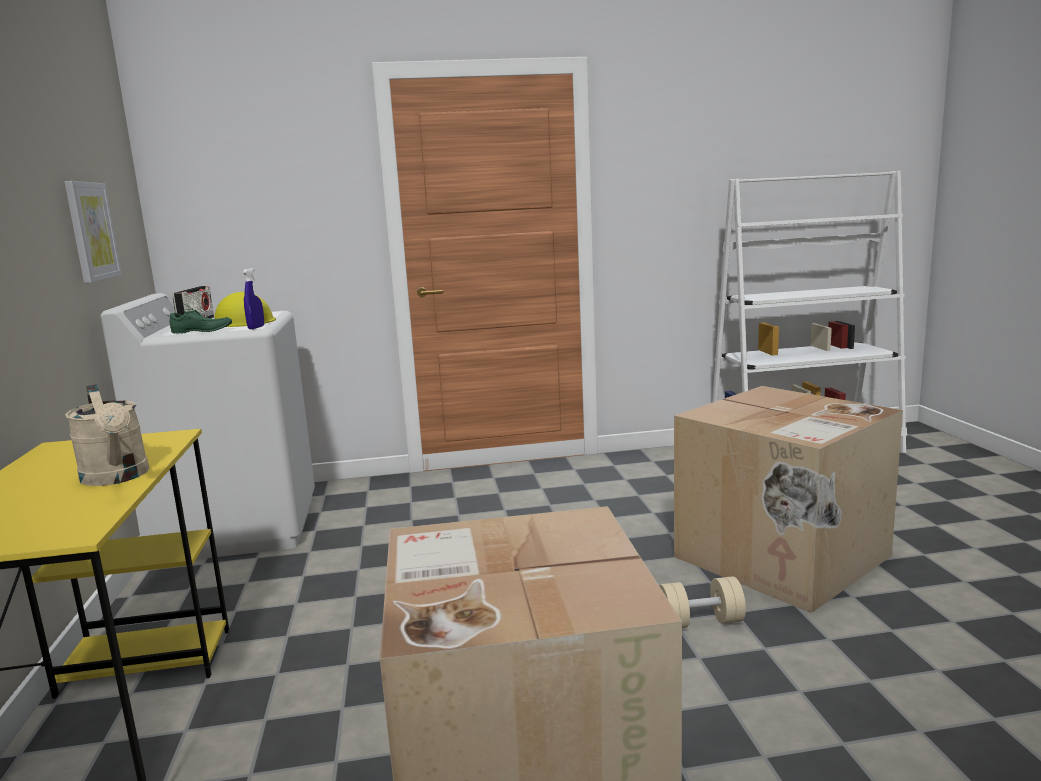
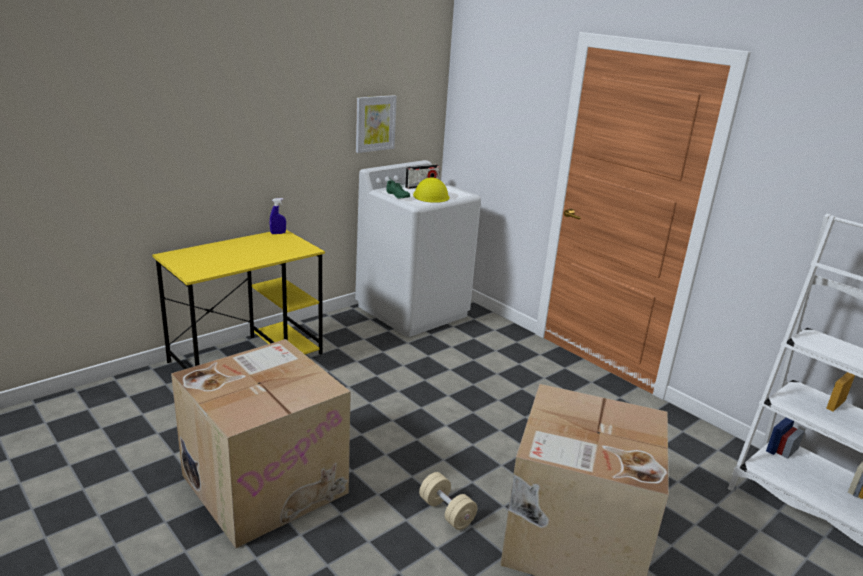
camera: 55 degrees right, 10 degrees up
(117, 478) = (251, 259): beige watering can -> none
(256, 327) = (416, 204): blue spray bottle -> blue spray bottle (278, 233)

